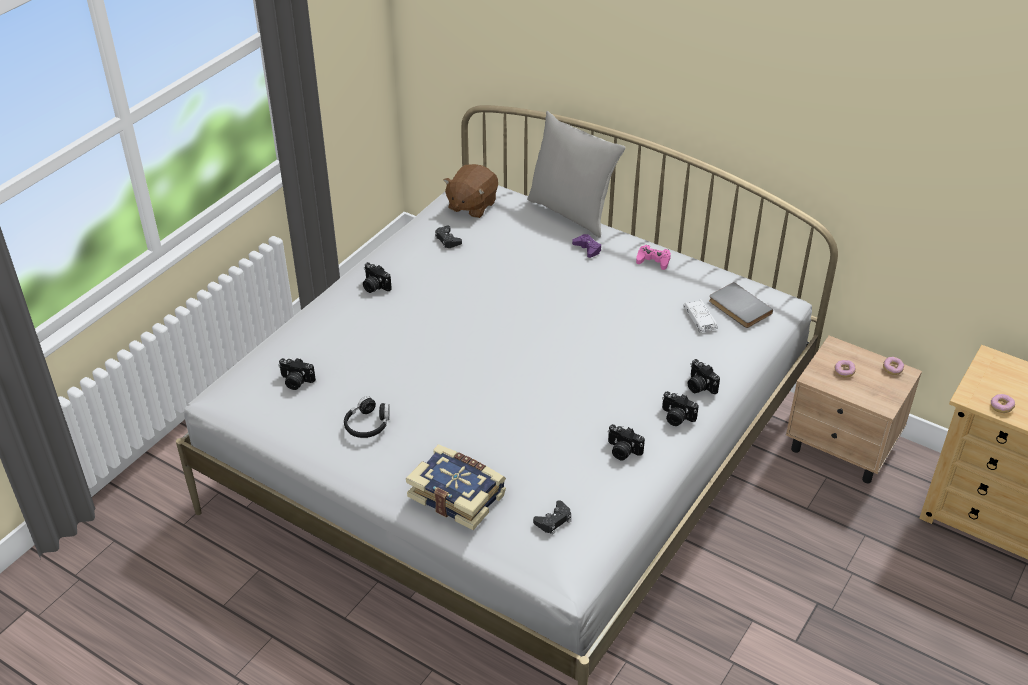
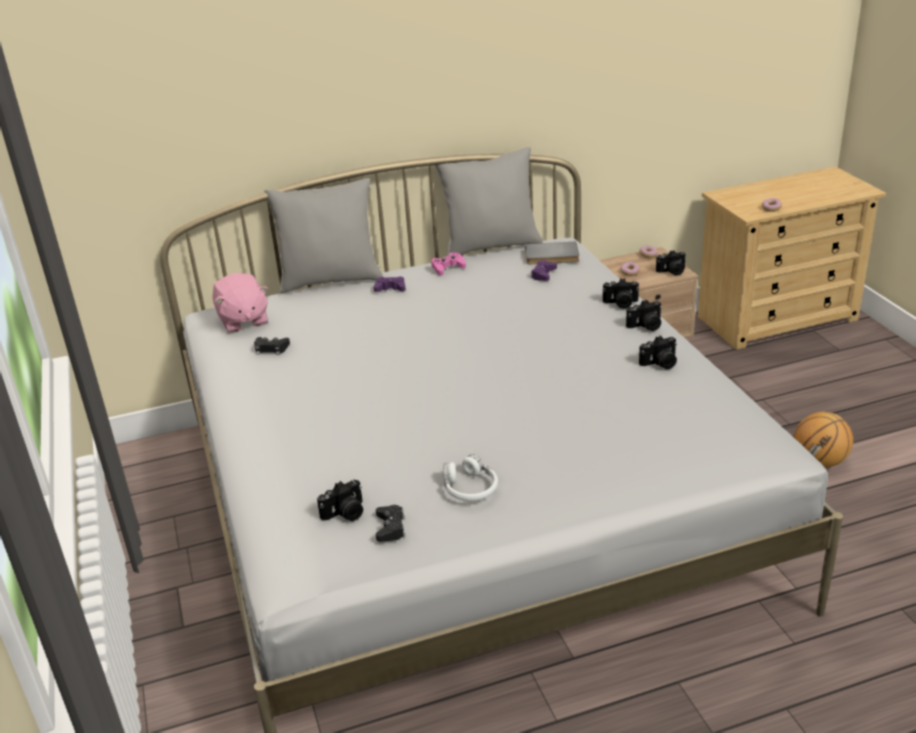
camera: 50 degrees left, 10 degrees down
(368, 424) = (469, 488): black headphones -> white headphones
(374, 286) = (272, 412): camera -> camera (672, 272)
(458, 495) = (628, 468): book -> none
(471, 205) = (243, 321): brown plush toy -> pink plush toy
(553, 521) = (713, 428): black game controller -> black game controller (390, 527)
(700, 318) = (543, 274): white toy car -> purple game controller
(722, 265) = (491, 246): none -> grey pillow
(793, 654) = (820, 461): none -> basketball

